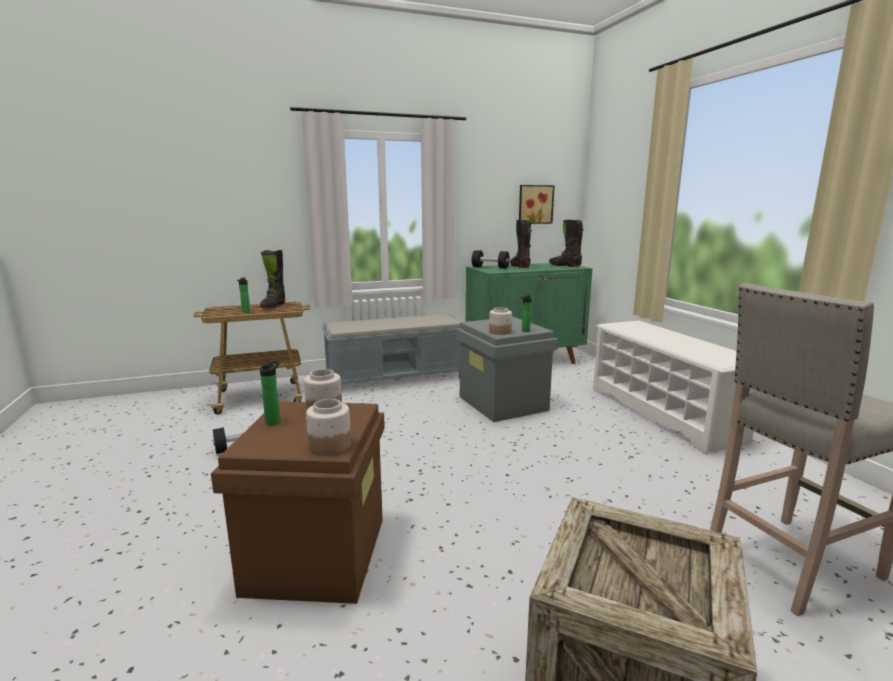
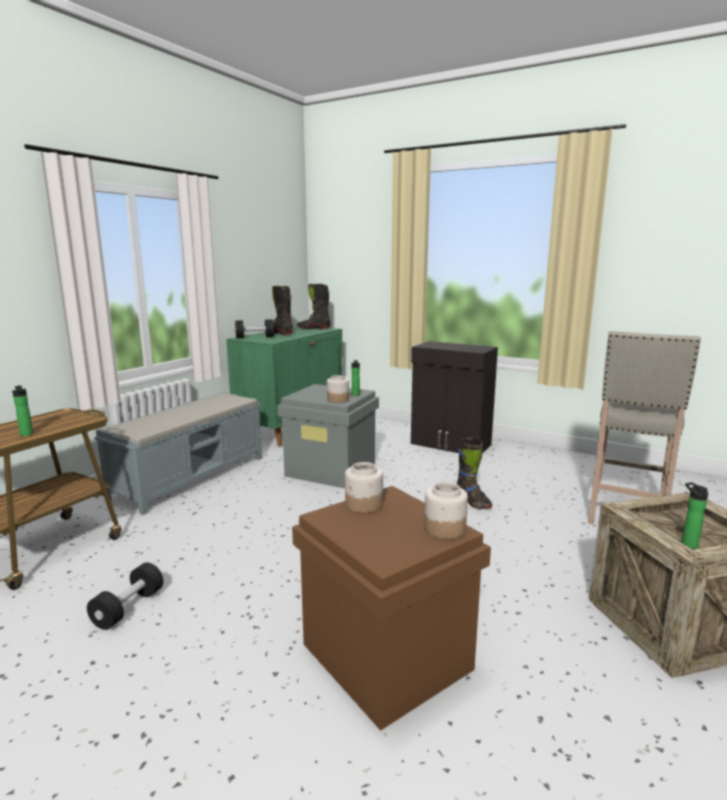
camera: 40 degrees left, 0 degrees up
(273, 306) = (47, 419): black boot -> black boot (472, 502)
(274, 421) = (350, 530): bottle -> bottle (687, 543)
(535, 204) = (274, 269): picture -> none
(664, 414) = (450, 444): white shoe rack -> black cabinet

